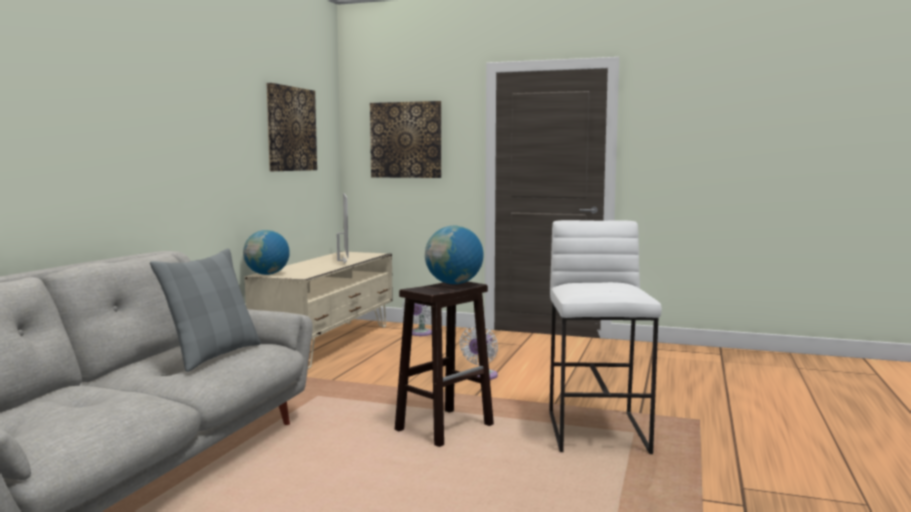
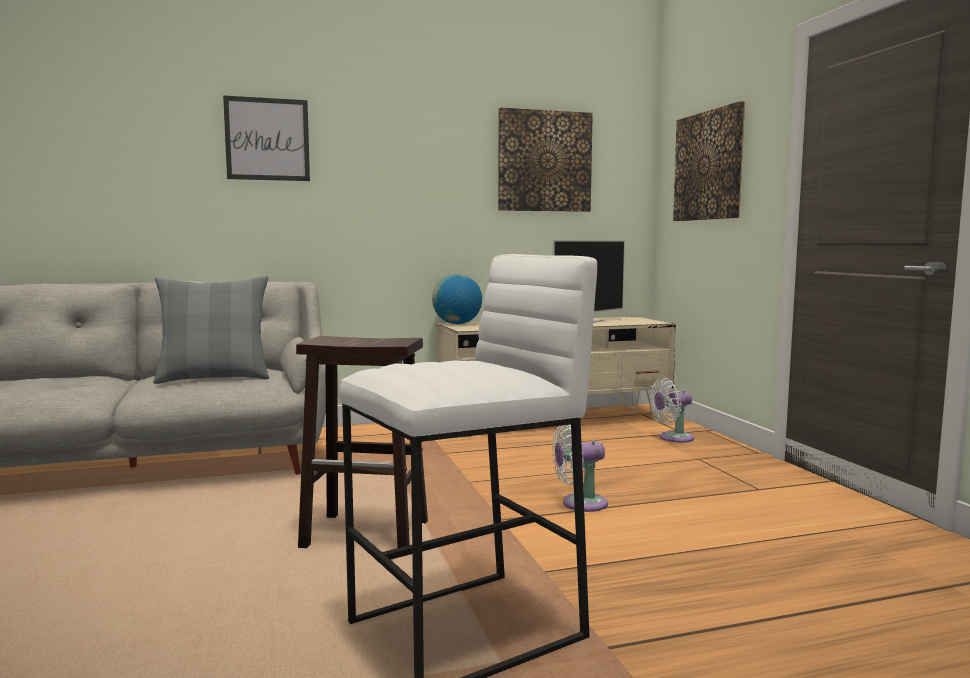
camera: 55 degrees right, 0 degrees up
(120, 103) = (267, 139): none -> picture
(454, 283) = (386, 340): globe -> none

